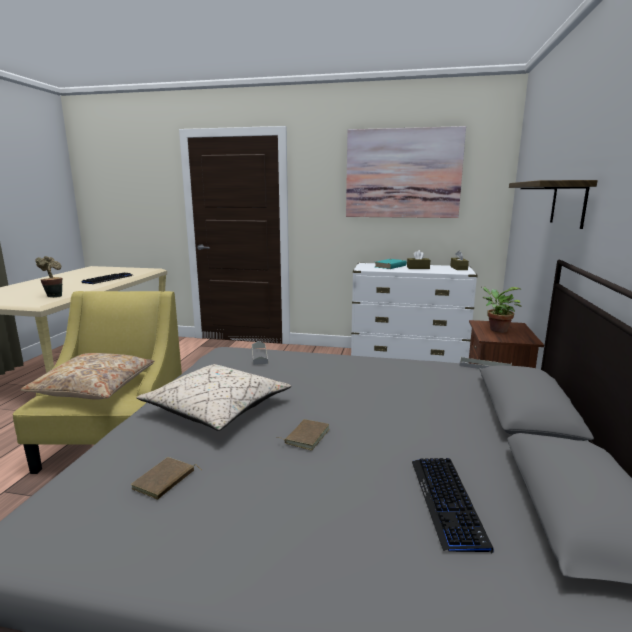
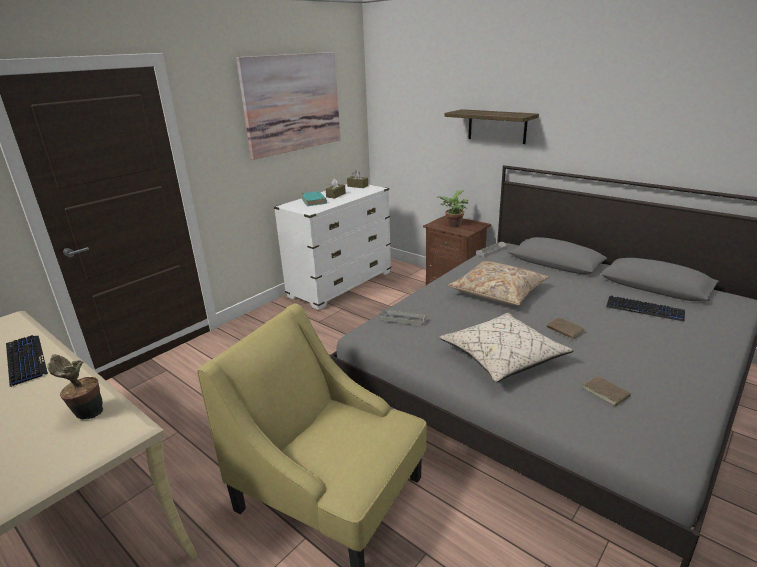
camera: 60 degrees left, 10 degrees up
(95, 387) = (352, 440): beige pillow -> beige pillow (498, 292)

